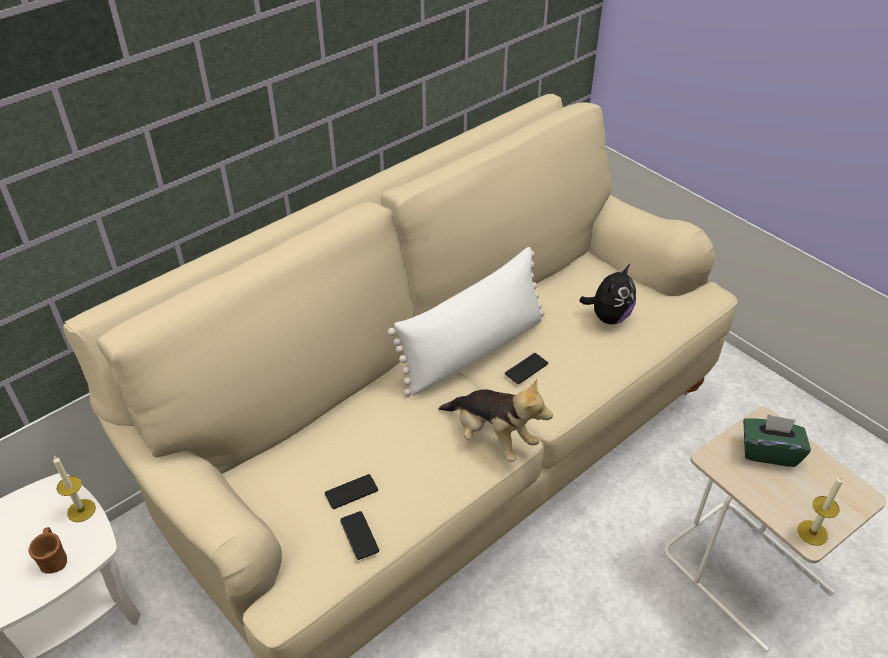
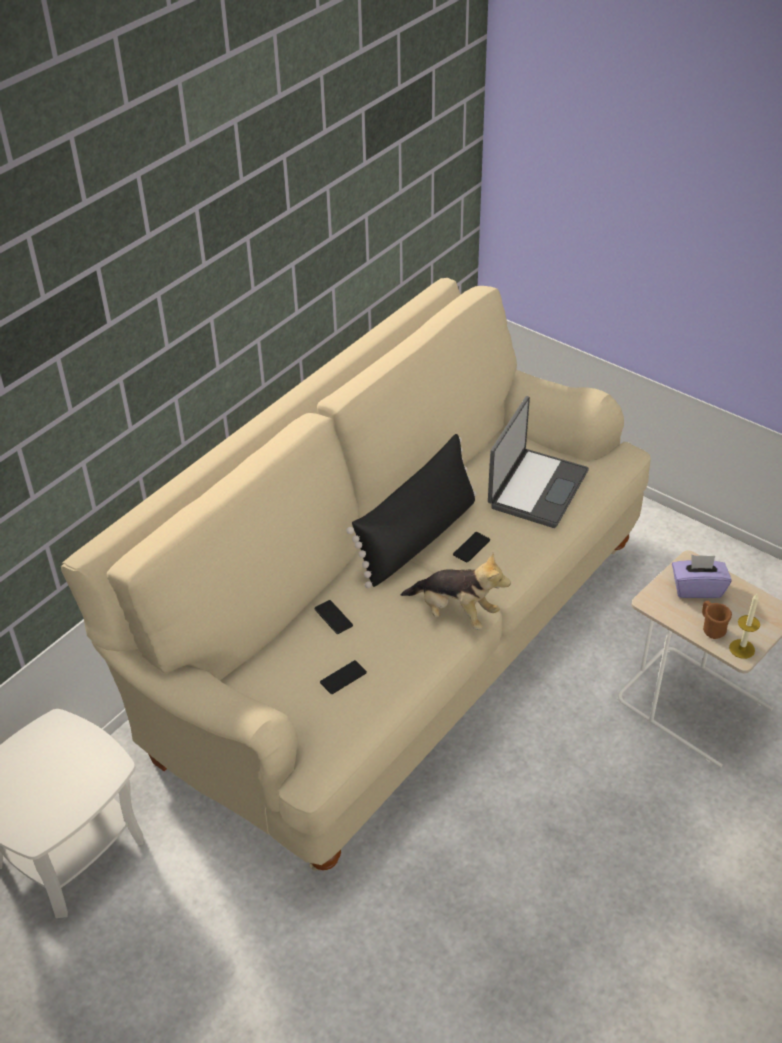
camera: 10 degrees left, 0 degrees up
(54, 559) = (80, 782): brown mug -> brown mug (711, 628)
(81, 510) = (88, 738): candle -> none
(359, 535) = (361, 712): phone -> phone (333, 617)
(473, 350) = (418, 537): white pillow -> black pillow
(608, 317) = (536, 488): plush toy -> laptop
(769, 452) = (697, 588): green tissue box -> purple tissue box

